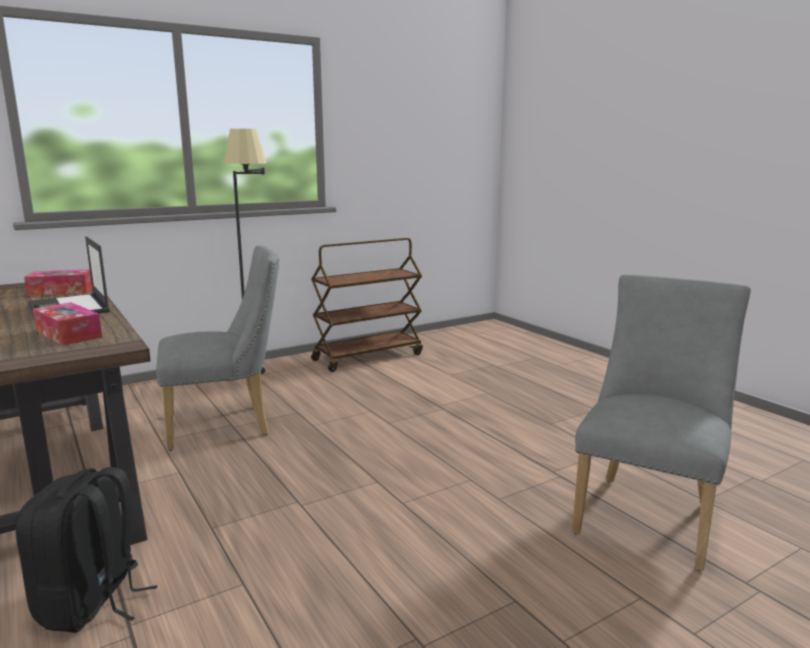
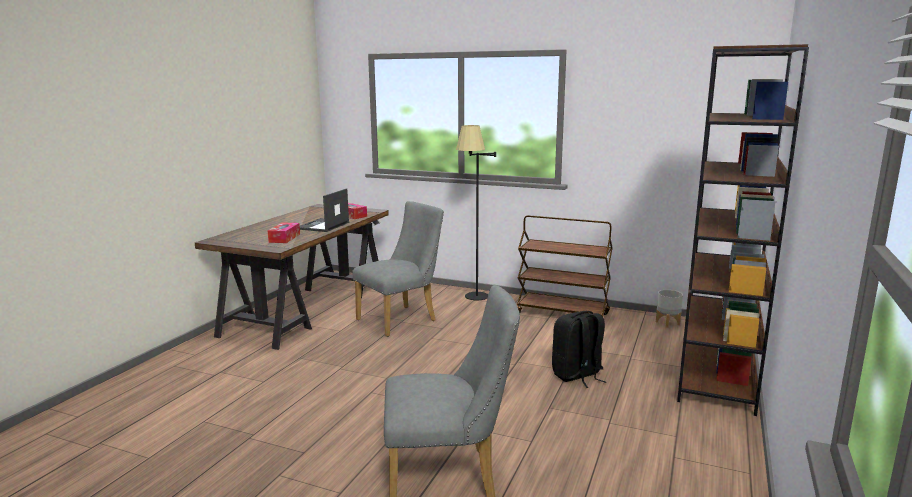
camera: 55 degrees right, 0 degrees up
(92, 603) = (228, 359): black backpack -> black backpack (577, 375)
(227, 424) = (401, 319): grey chair -> grey chair turned 75 degrees counterclockwise
(452, 335) = (668, 323): none -> grey planter
(565, 355) = (717, 377): none -> brown bookcase

